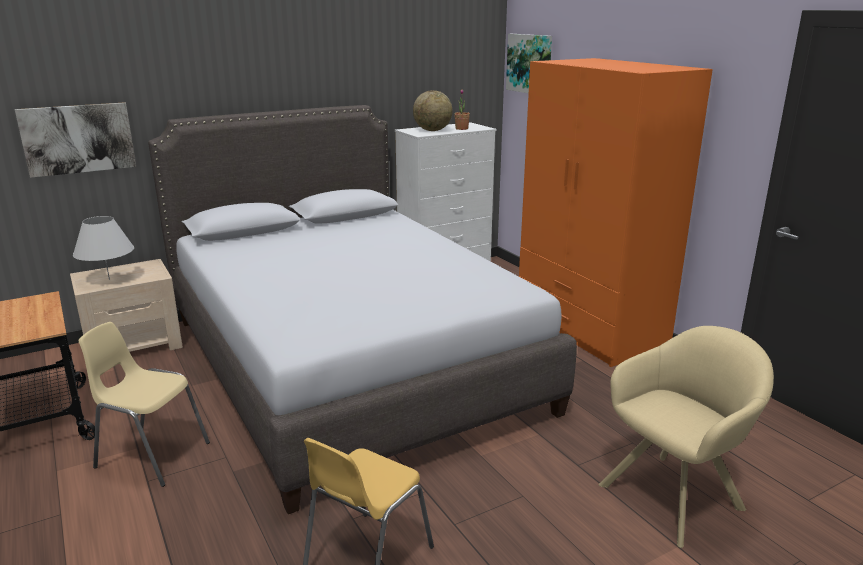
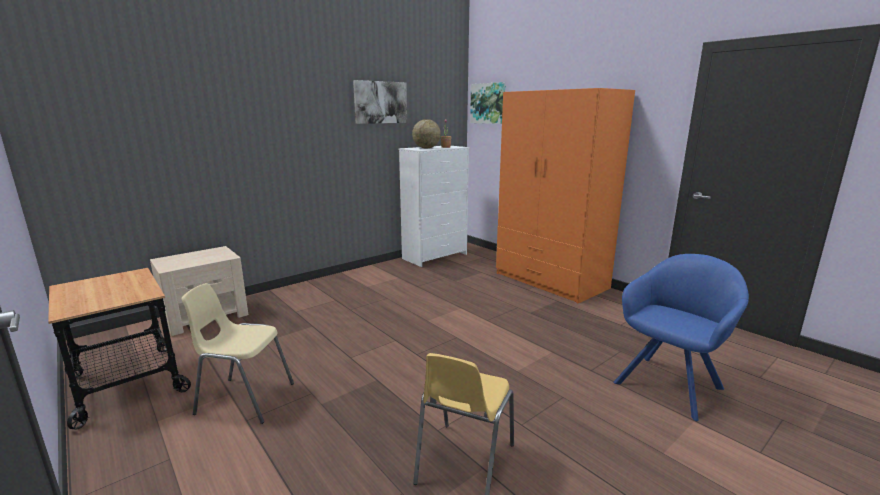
camera: 10 degrees left, 5 degrees down
(78, 138) = (158, 147): picture -> picture (380, 102)
(109, 279) = (186, 261): white table lamp -> none
(348, 363) = (387, 315): grey bed -> none
(676, 494) = (671, 383): beige armchair -> blue armchair

